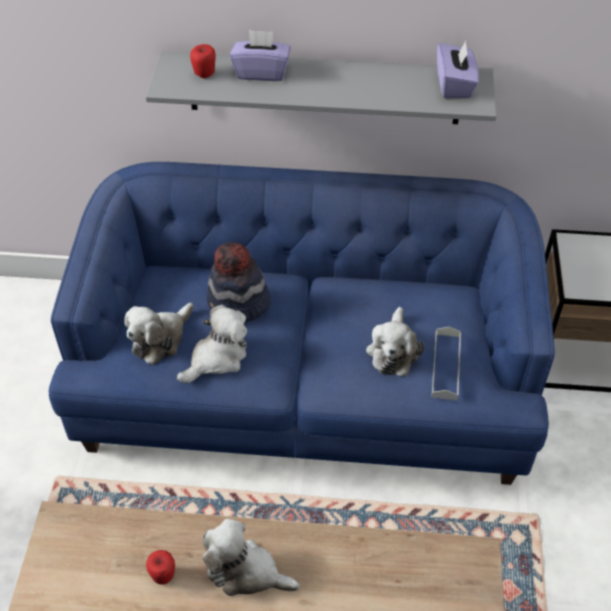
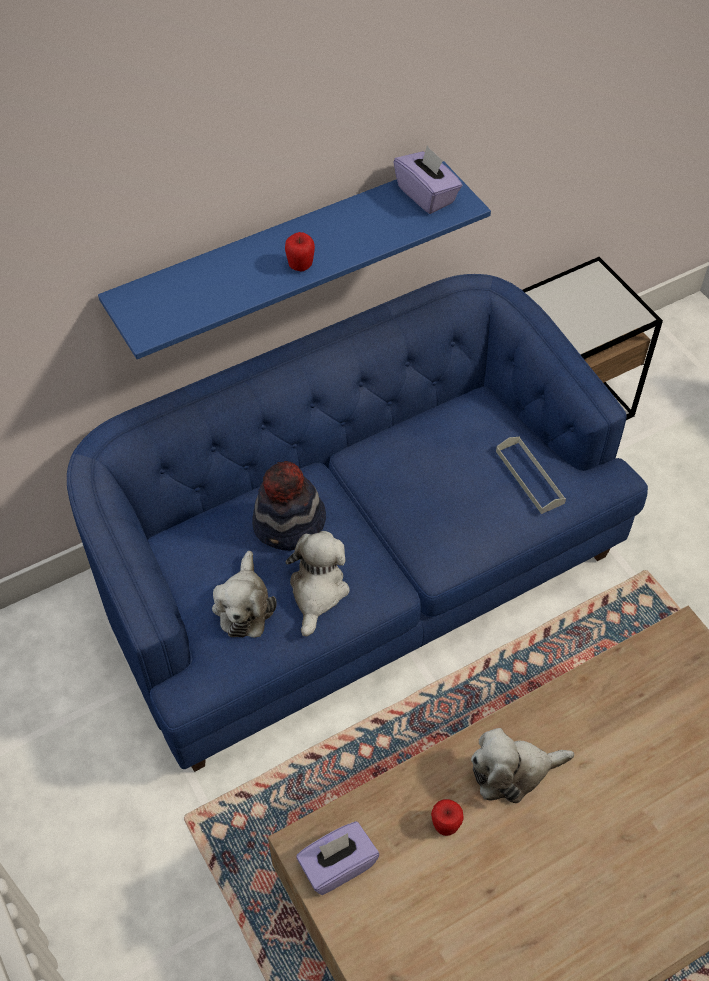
camera: 35 degrees left, 5 degrees up
(204, 74) = (173, 298): apple -> apple (300, 266)
(261, 72) = (230, 268): purple tissue box -> purple tissue box (337, 865)
(324, 88) = (280, 254): grey shelf -> blue shelf
(393, 350) = (472, 489): plush toy -> none

